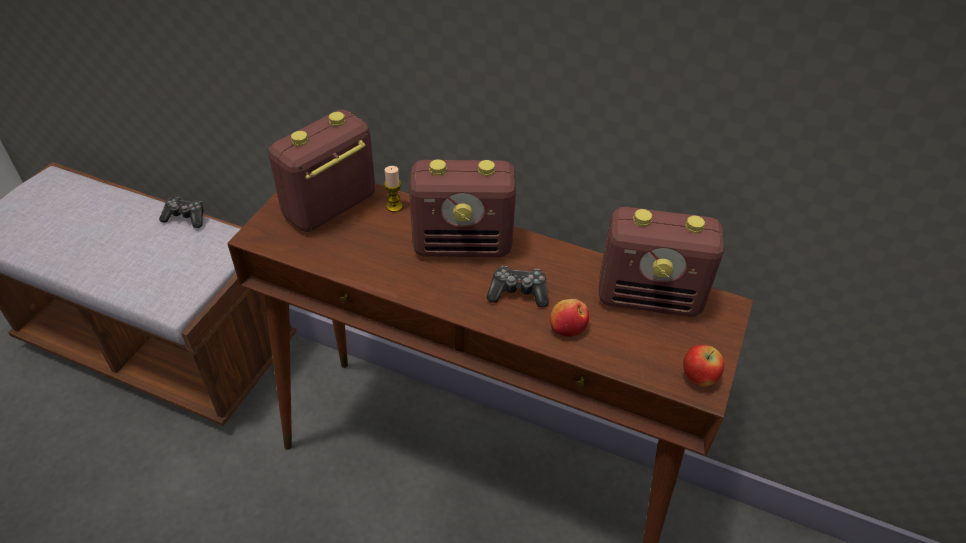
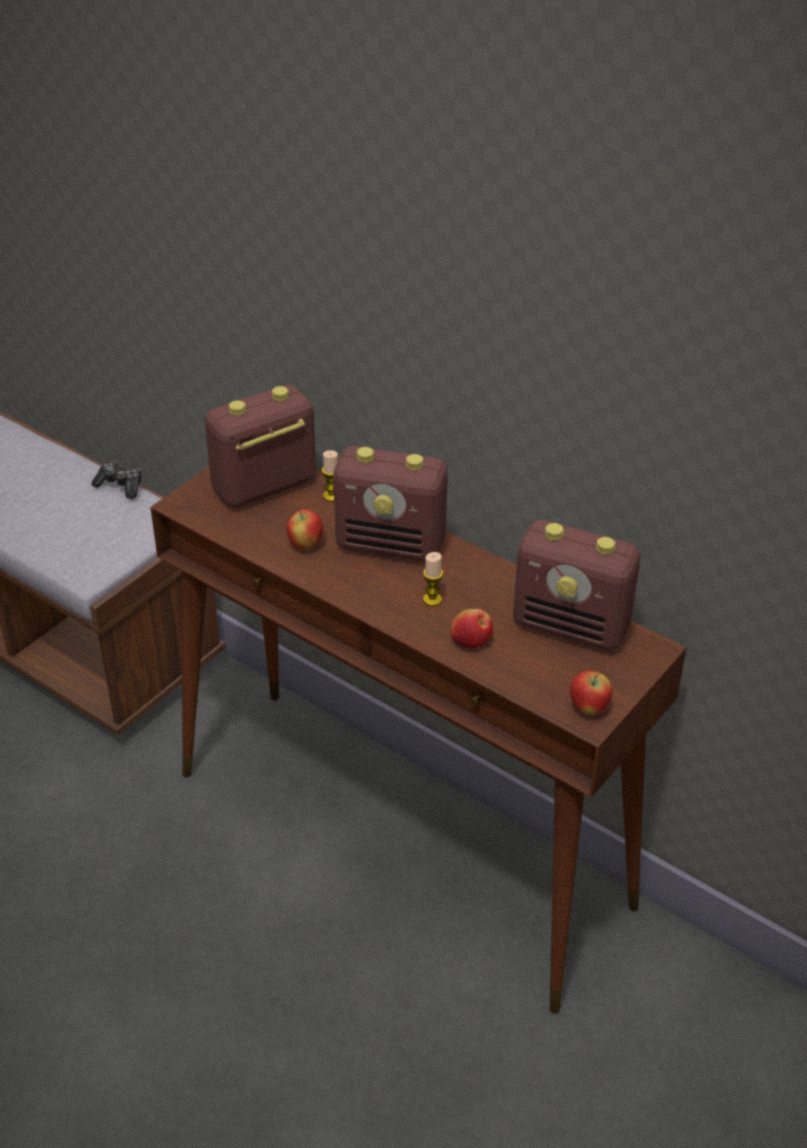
camera: 15 degrees right, 5 degrees down
(385, 258) = (305, 545): none -> apple
(518, 293) = (432, 599): game controller -> candle

